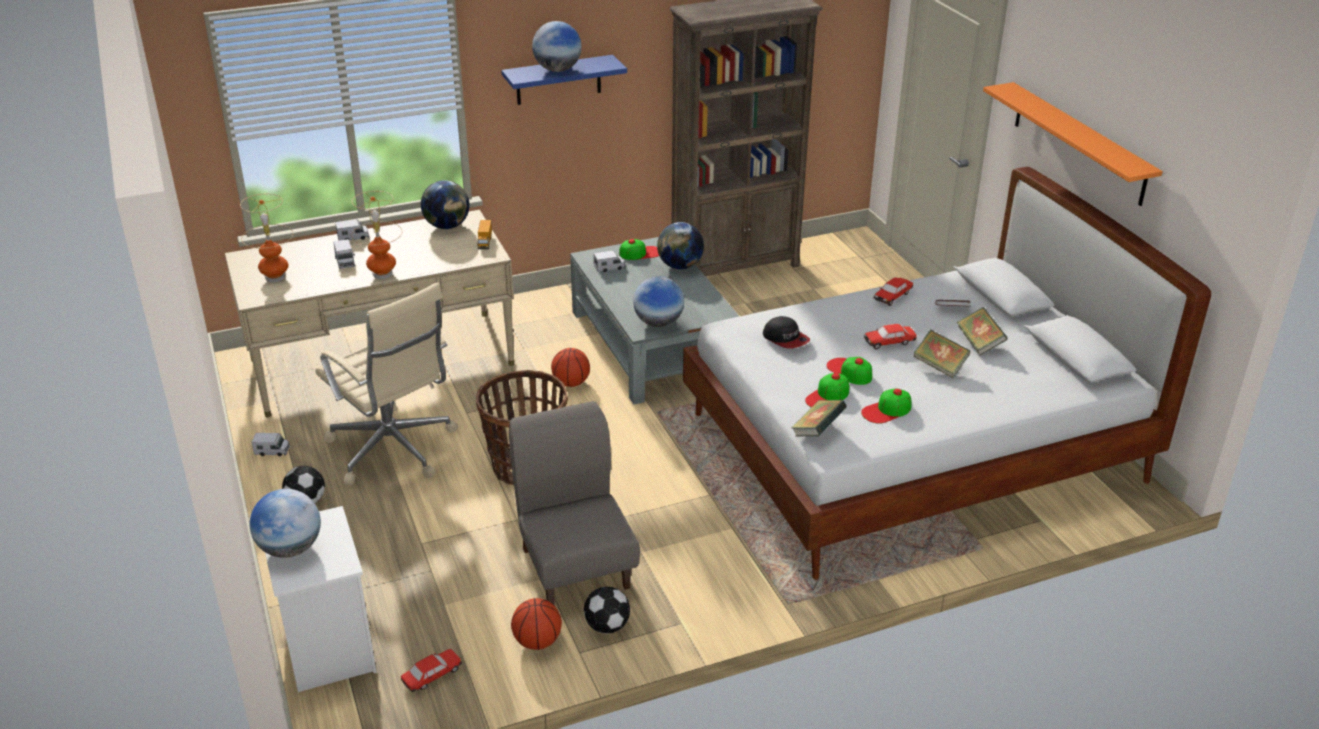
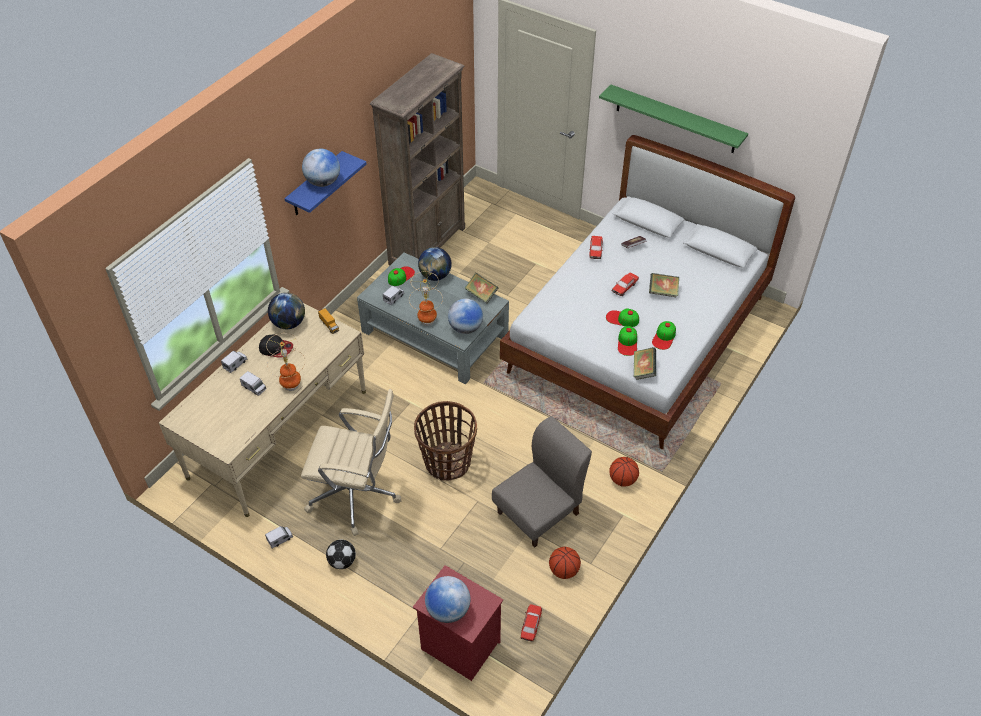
camera: 35 degrees left, 15 degrees up
(275, 277) = (221, 425): table lamp -> table lamp (427, 320)
(327, 648) = (458, 645): white nightstand -> red nightstand
(571, 383) = (414, 387): basketball -> basketball (622, 480)
(576, 567) = (539, 513): grey chair -> grey chair turned 105 degrees clockwise
(606, 626) = (588, 539): football -> none
(786, 338) = (571, 312): cap -> cap (276, 348)
(979, 343) = (667, 264): book -> book (481, 294)
(1079, 143) = (675, 119): orange shelf -> green shelf

